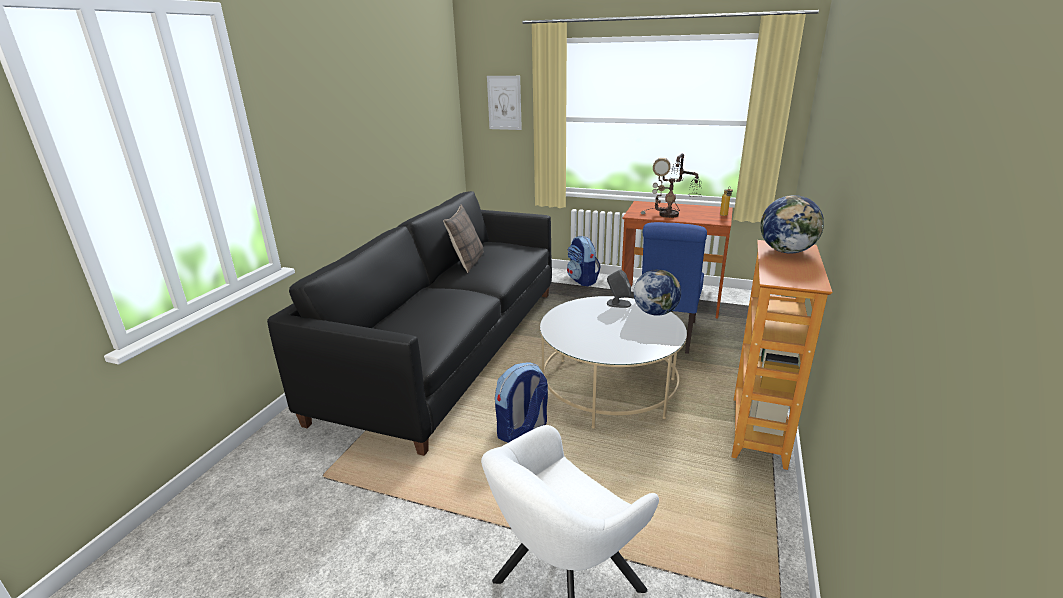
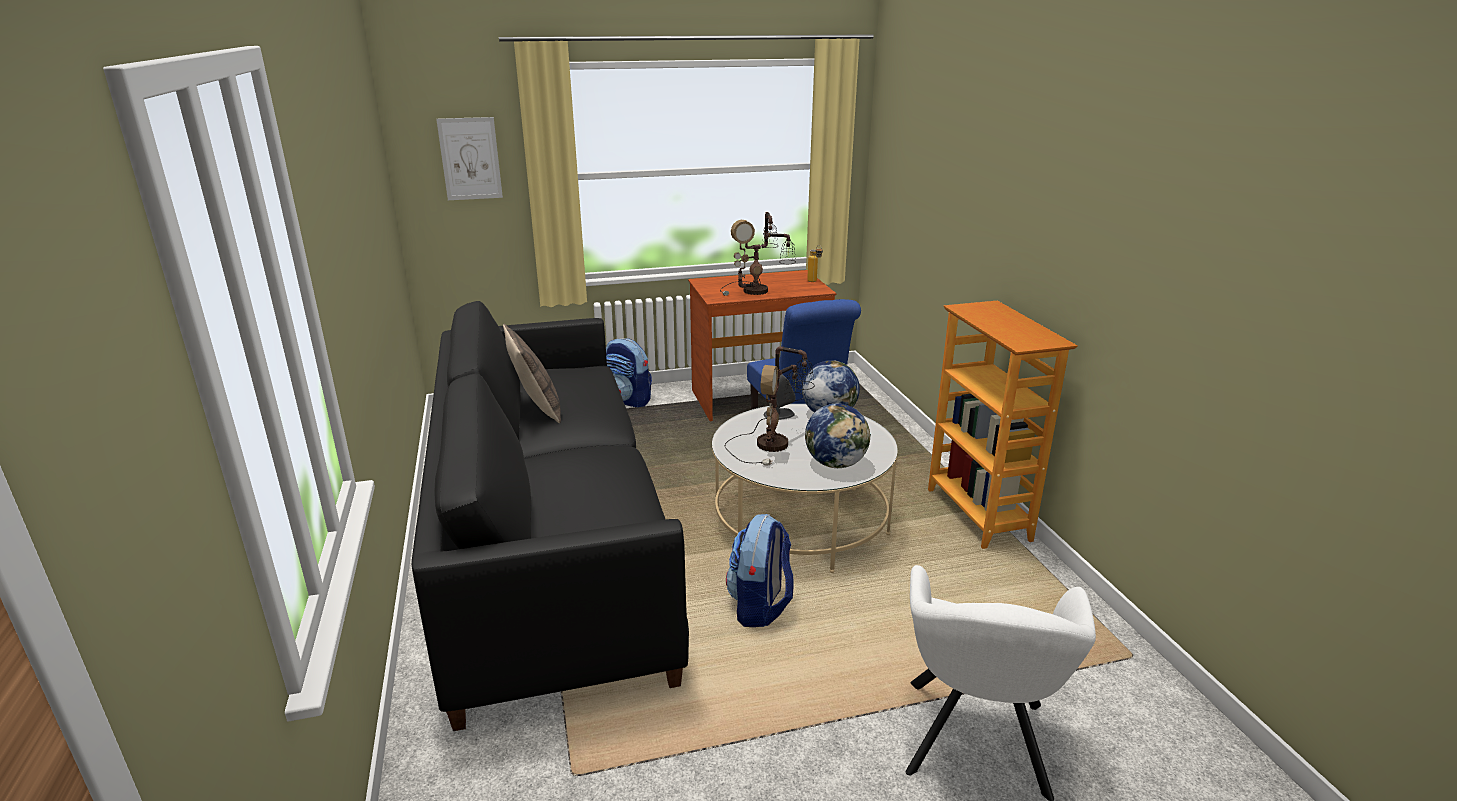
camera: 35 degrees left, 0 degrees up
(589, 321) = (774, 444): none -> table lamp
(787, 251) = (986, 313): globe -> globe (836, 463)

